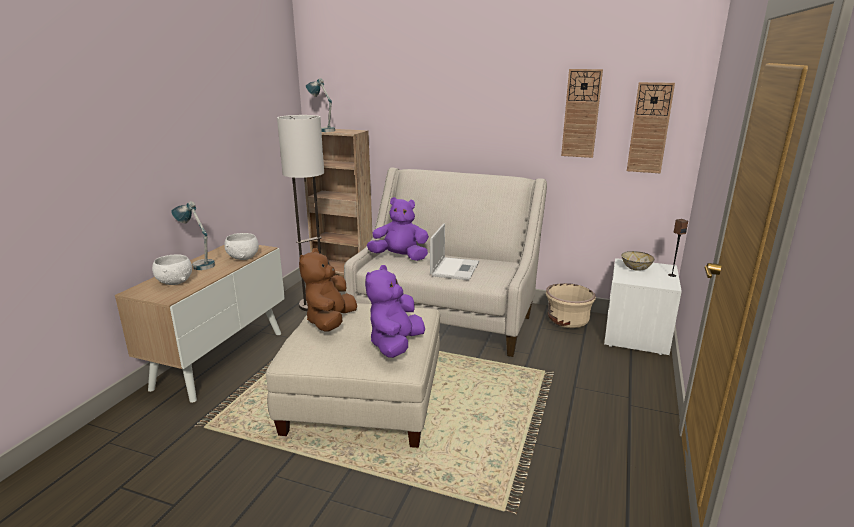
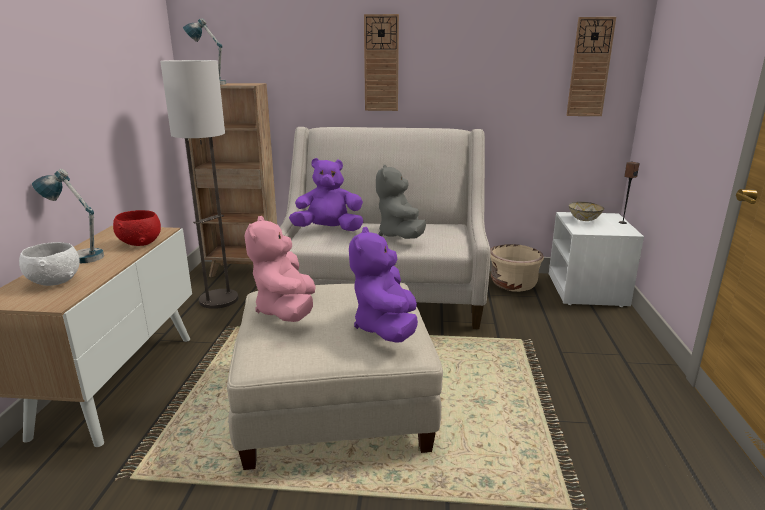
camera: 15 degrees left, 0 degrees up
(244, 257) = (141, 243): white bowl -> red bowl
(330, 322) = (286, 311): brown plush toy -> pink plush toy
(455, 268) = (400, 236): laptop -> grey plush toy
(581, 114) = (517, 54): wall clock -> wall clock (381, 63)

